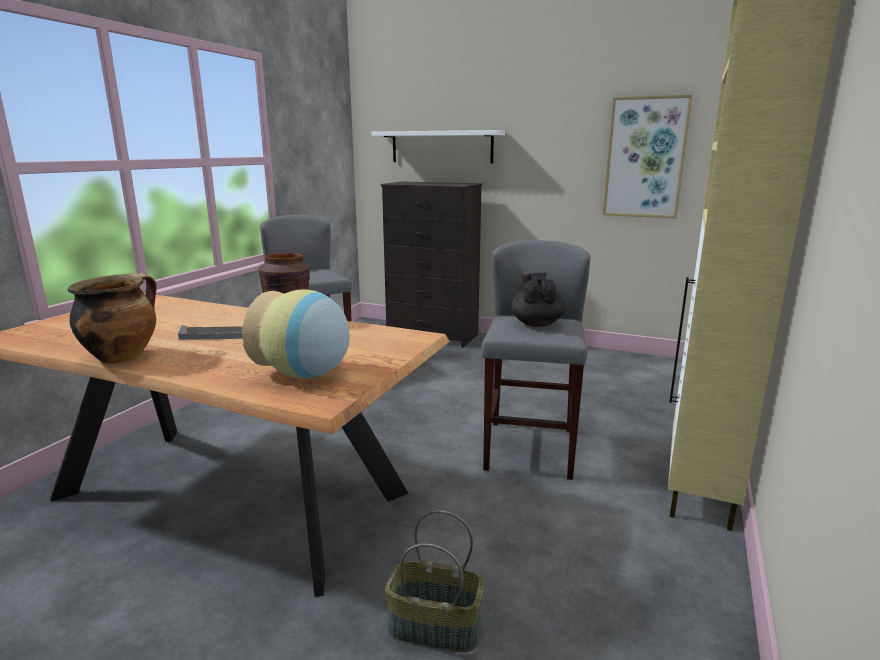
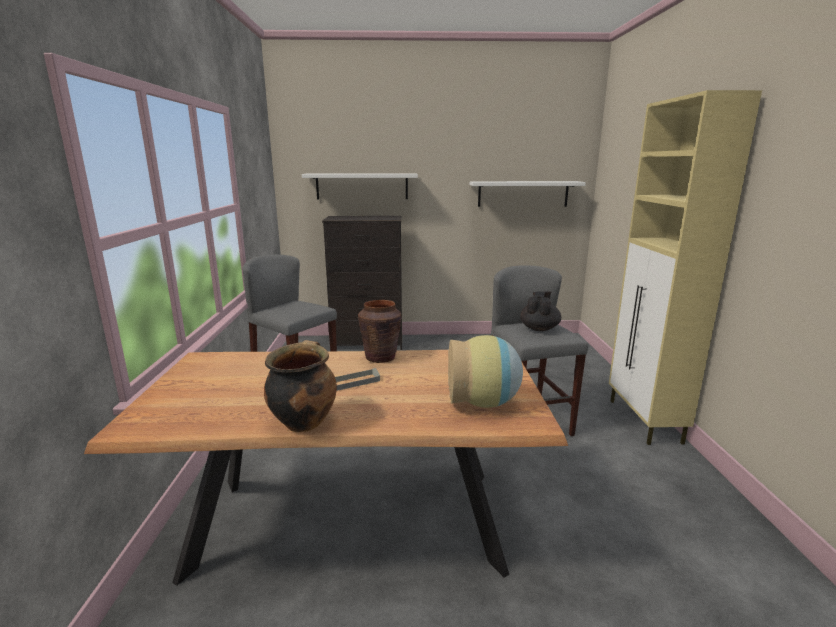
camera: 25 degrees left, 0 degrees up
(433, 628) = (600, 567): basket -> none
(536, 323) = (539, 328): black teapot -> black teapot turned 45 degrees clockwise
(645, 158) = (523, 194): picture -> white shelf

